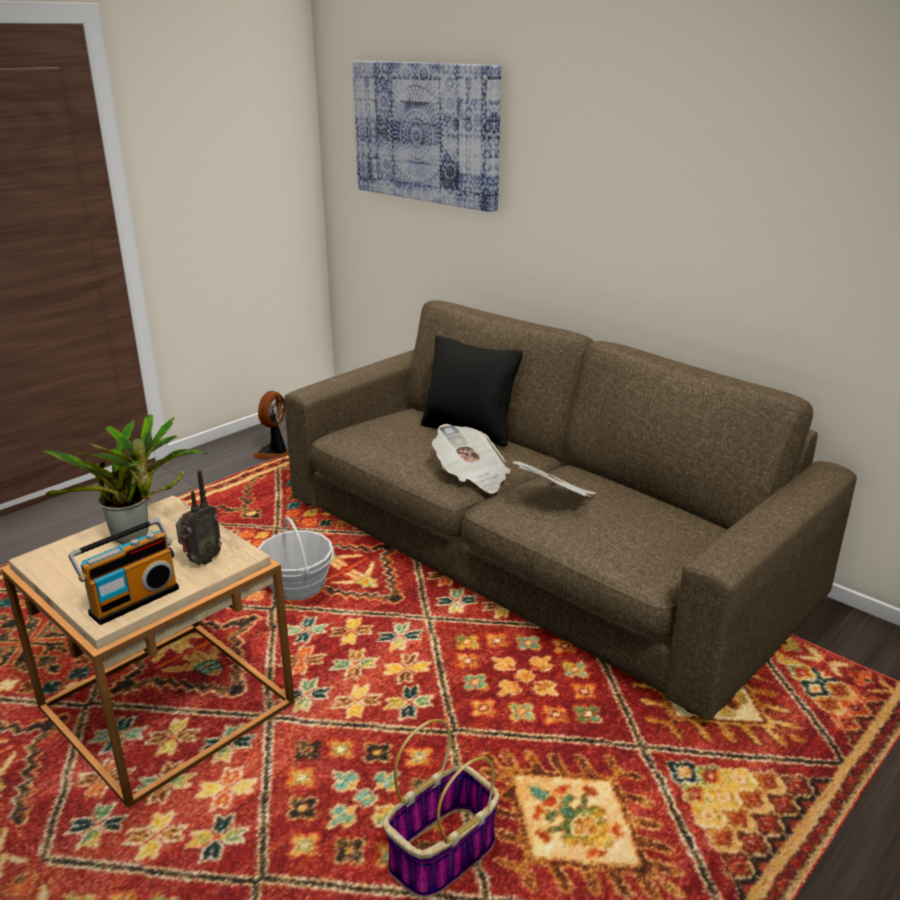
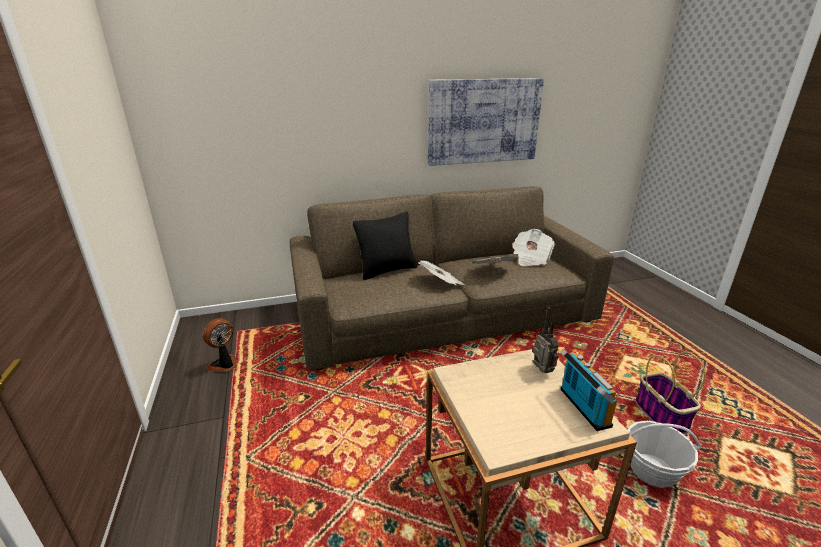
camera: 60 degrees left, 0 degrees up
(136, 537) = (491, 393): potted plant -> none
(274, 452) = (224, 365): fan -> fan turned 75 degrees clockwise
(298, 586) = (413, 401): basket -> basket (652, 470)
(427, 132) = (262, 93): picture -> picture (483, 121)
(656, 523) = (530, 258): none -> newspaper

